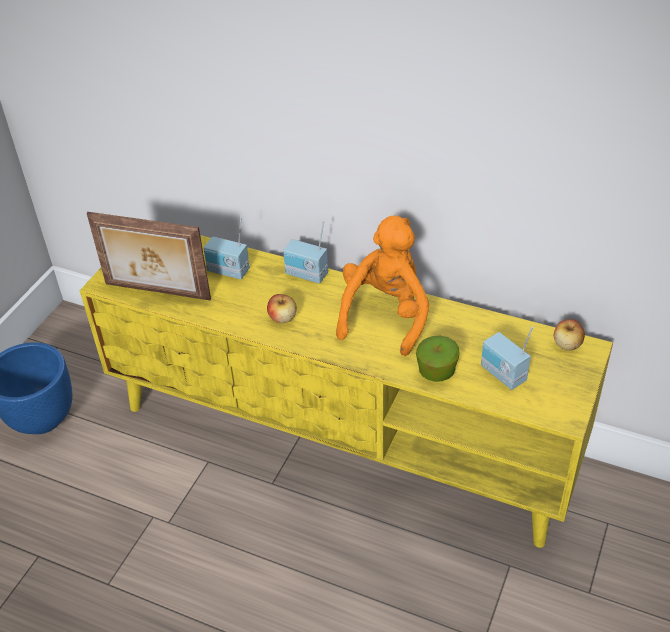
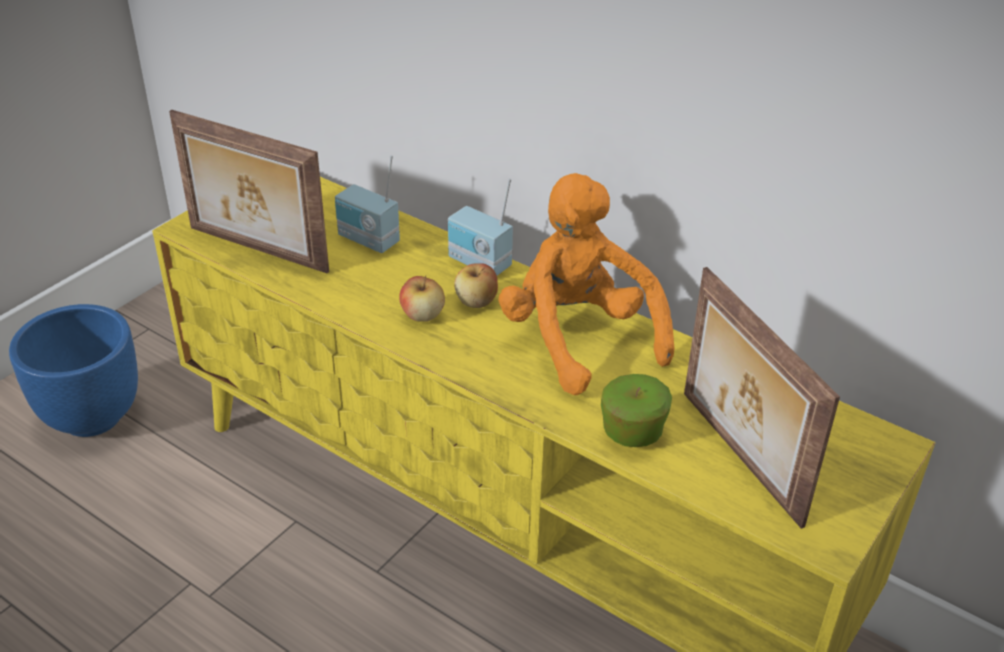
camera: 10 degrees right, 5 degrees down
(385, 315) = (578, 338): orange plush toy -> orange plush toy turned 60 degrees counterclockwise
(502, 375) = (737, 457): radio -> picture frame
(567, 345) = (857, 432): apple -> apple (476, 302)

